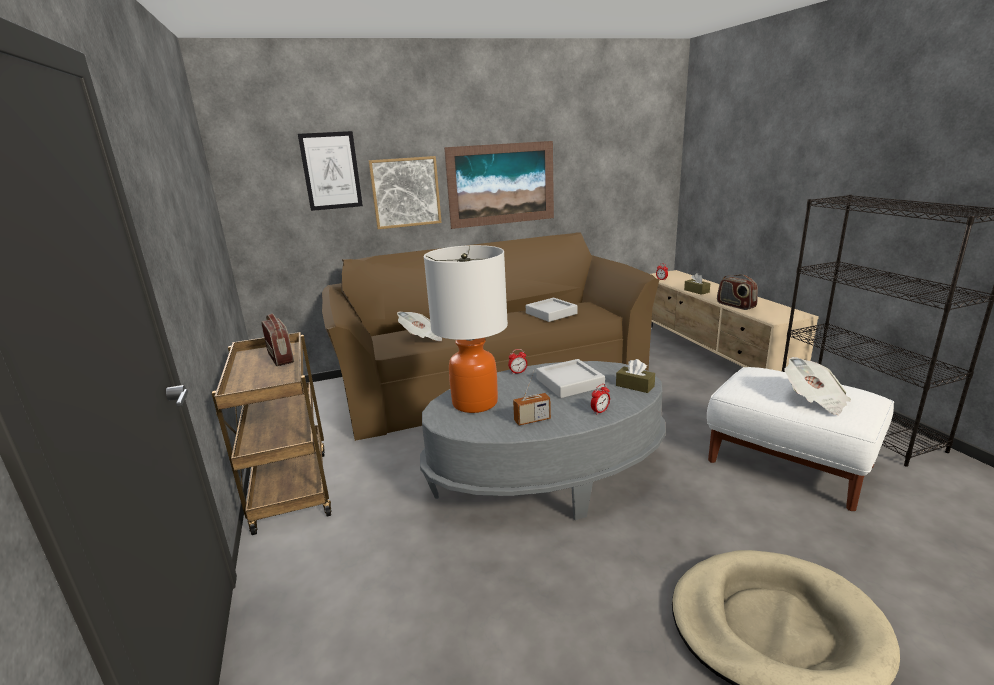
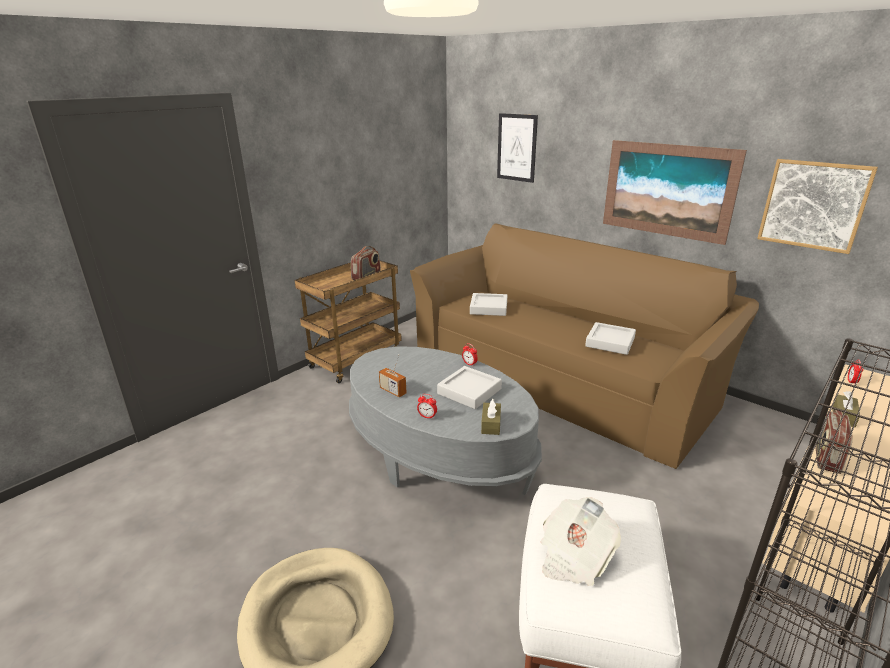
camera: 60 degrees right, 5 degrees up
(405, 192) = (570, 178): picture -> picture (813, 205)
(422, 338) = (488, 308): newspaper -> grey tray
(475, 402) = (404, 362): table lamp -> none

